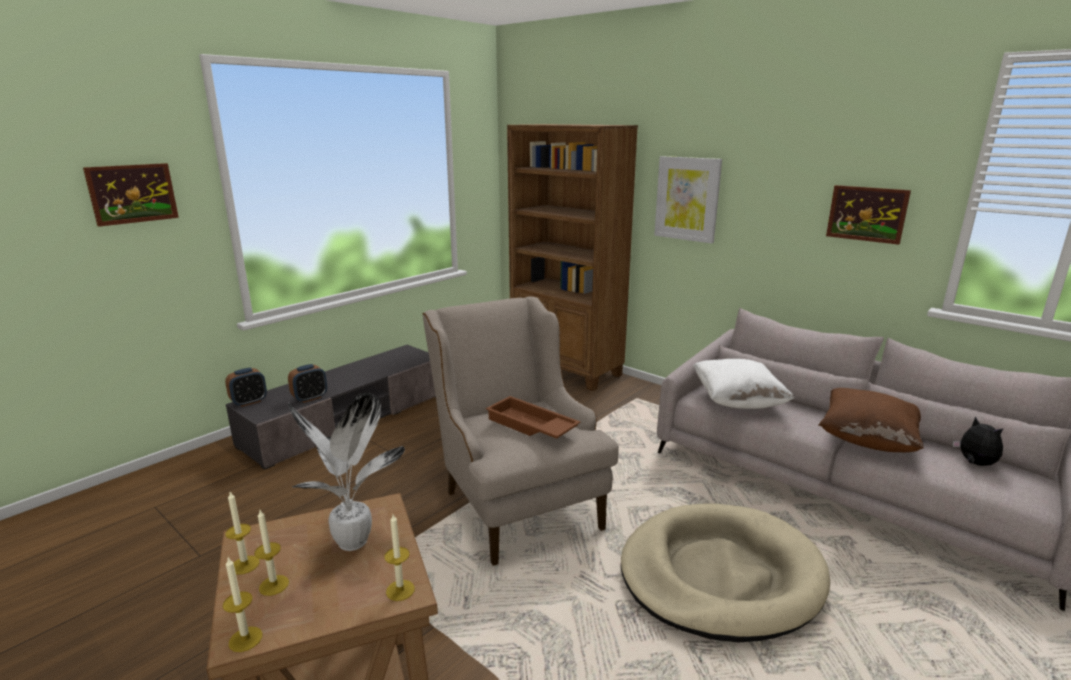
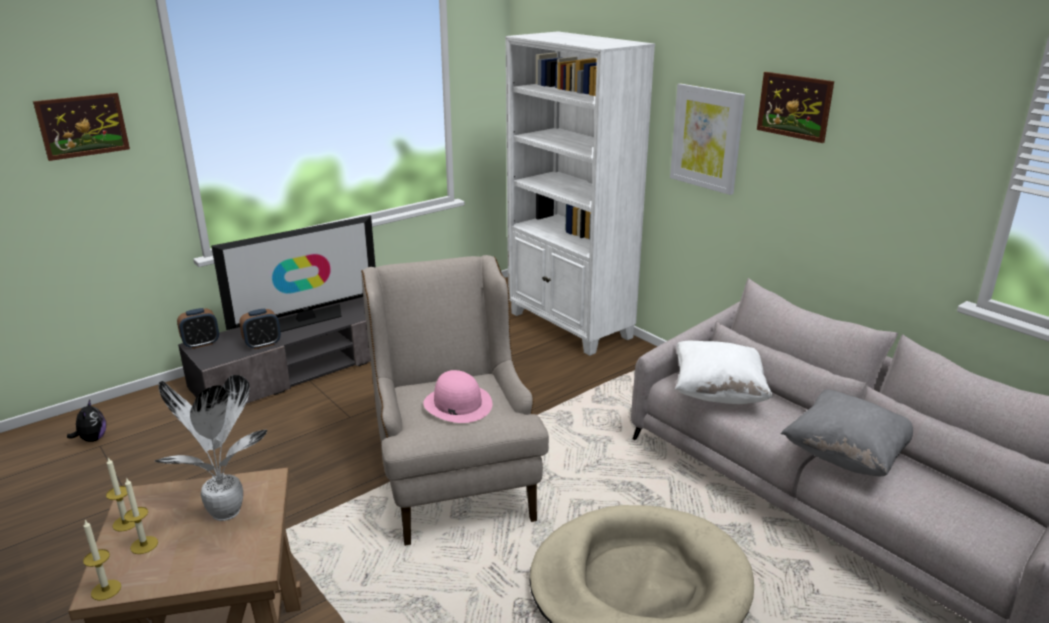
camera: 10 degrees right, 5 degrees up
(344, 375) = (306, 319): none -> television
(400, 590) = (249, 564): candle -> none
(530, 426) = (457, 404): brown tray -> pink hat
(566, 370) = (570, 326): brown bookcase -> white bookcase
(866, 214) = (899, 179): picture -> picture (794, 106)
(867, 440) = (846, 455): brown pillow -> grey pillow
(974, 463) = (959, 497): plush toy -> plush toy (92, 439)

